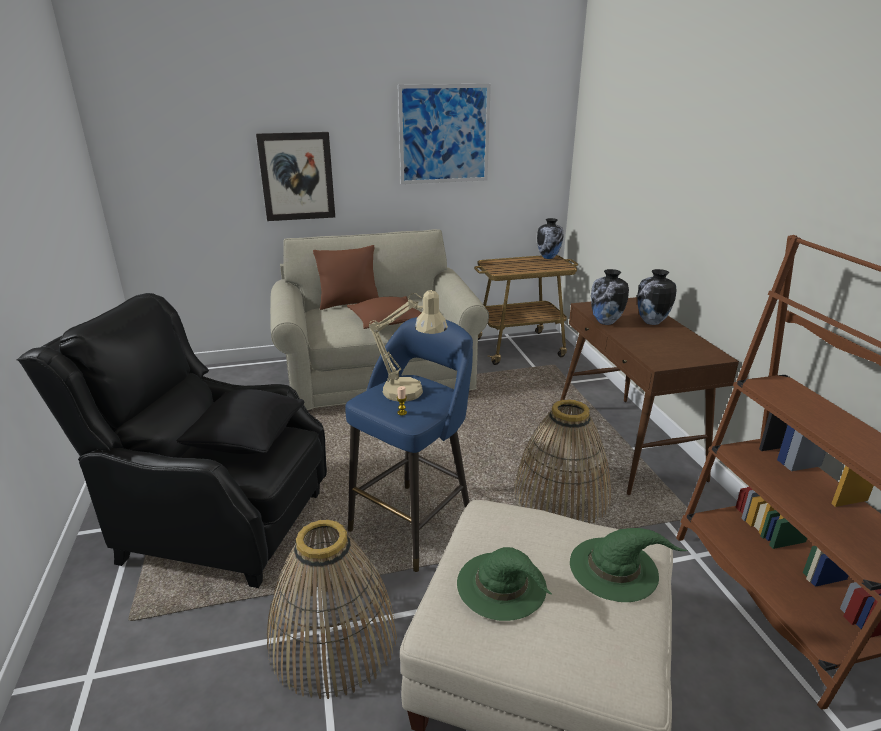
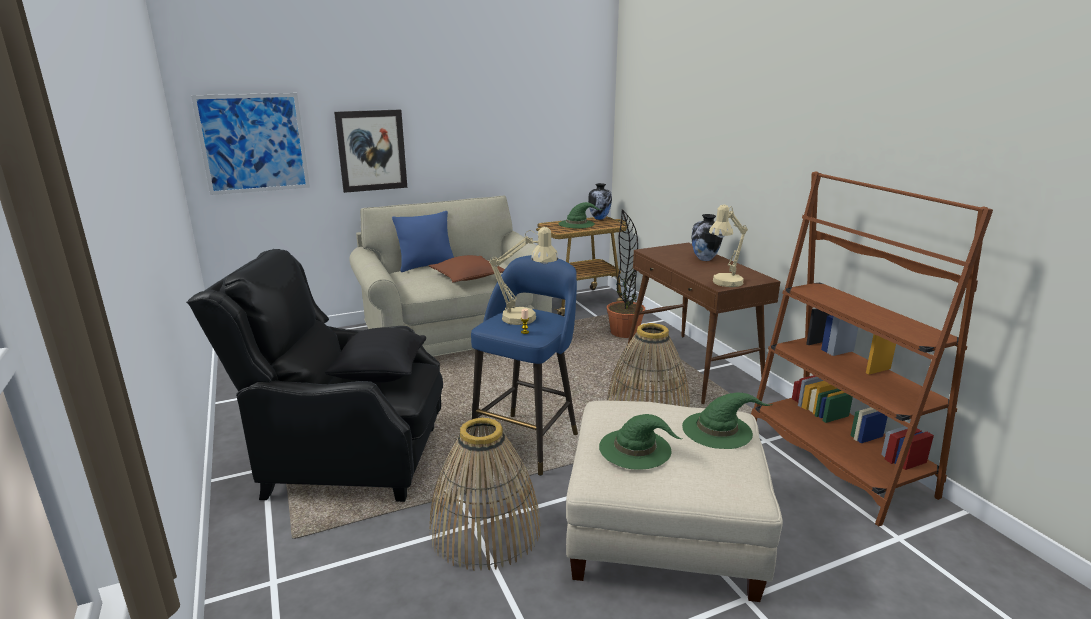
camera: 10 degrees left, 5 degrees down
(349, 303) = (426, 266): brown pillow -> blue pillow
(444, 134) = (503, 111): picture -> picture (253, 143)
(521, 263) = (577, 224): none -> green hat
(559, 390) = (624, 333): none -> potted plant
(605, 322) = (667, 261): vase -> none
(665, 360) = (724, 283): none -> beige table lamp

